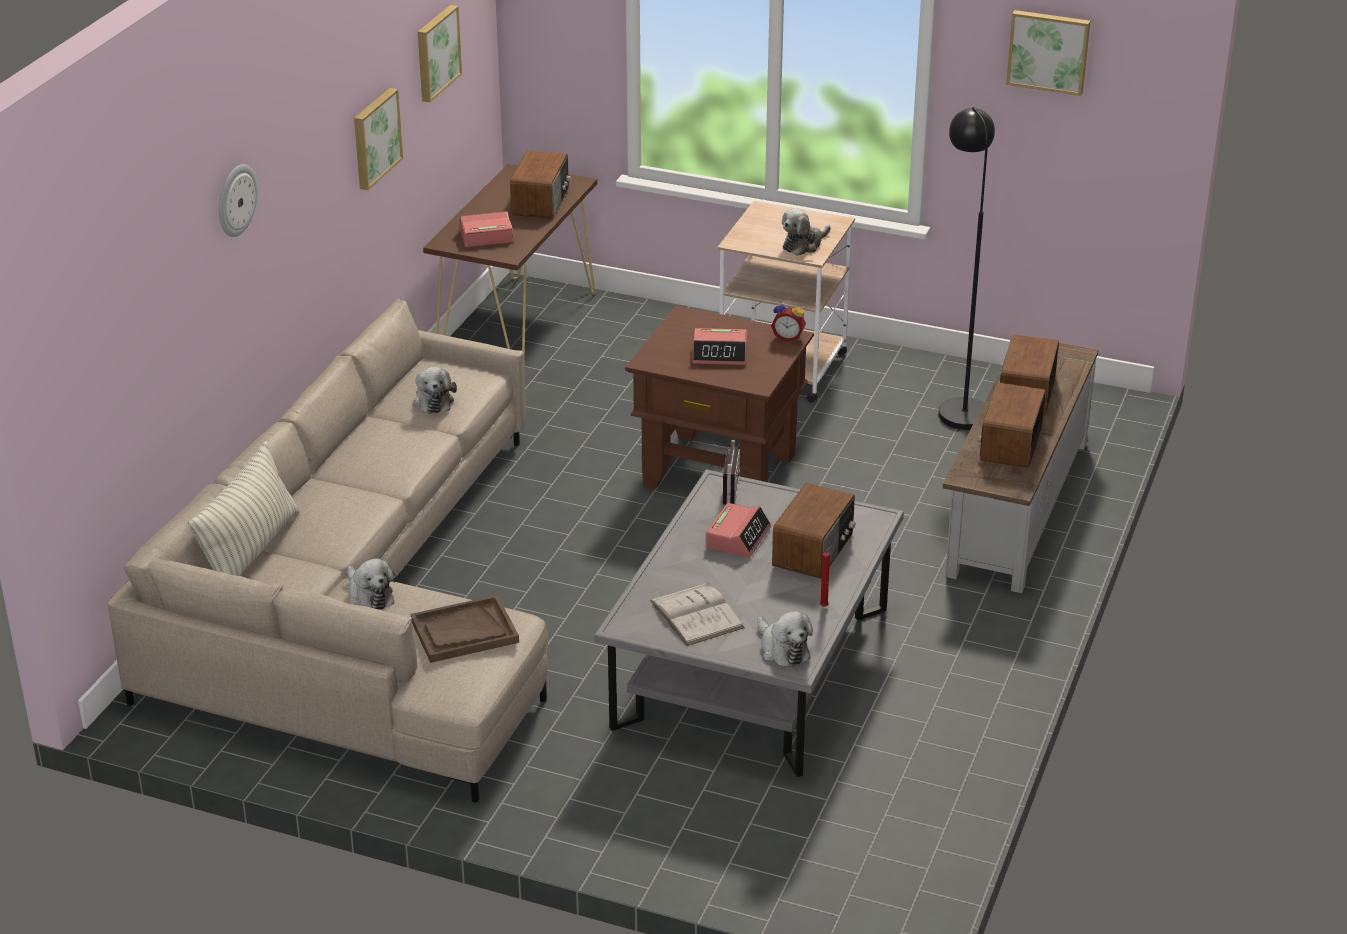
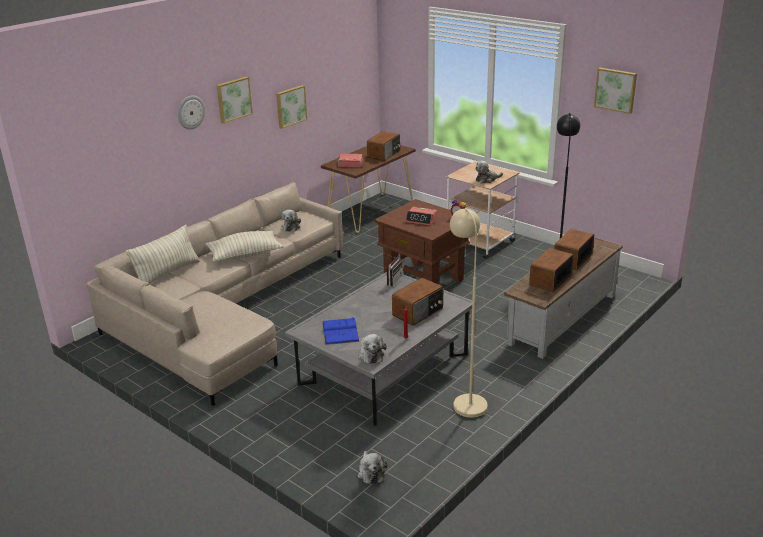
camera: 20 degrees right, 5 degrees down
(369, 596) = (202, 299): plush toy -> plush toy (371, 472)
(382, 482) = (245, 255): none -> pillow
(436, 52) = (335, 76): picture -> picture (233, 99)
(464, 632) = (231, 321): brown tray -> none
(696, 614) = (340, 331): white book -> blue book
(738, 538) = (384, 301): alarm clock -> none
(932, 699) = (466, 401): none -> beige floor lamp

